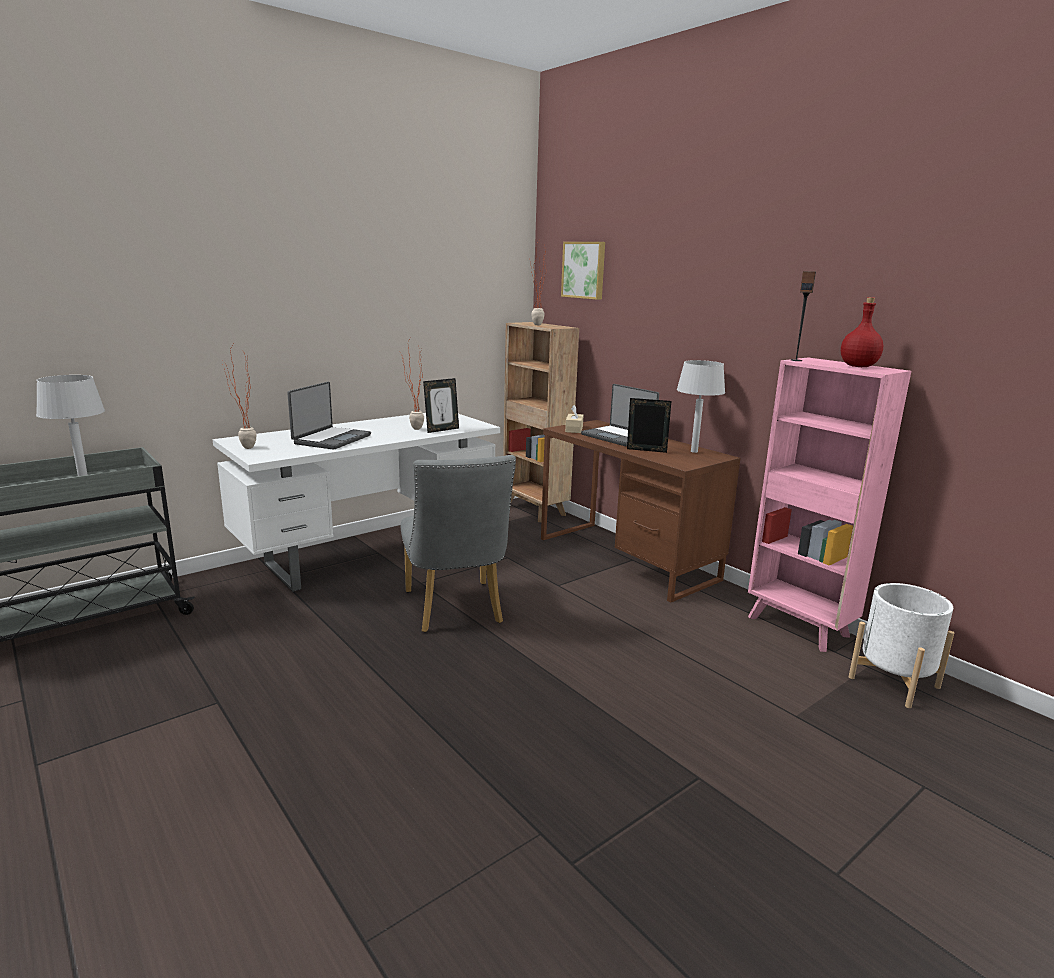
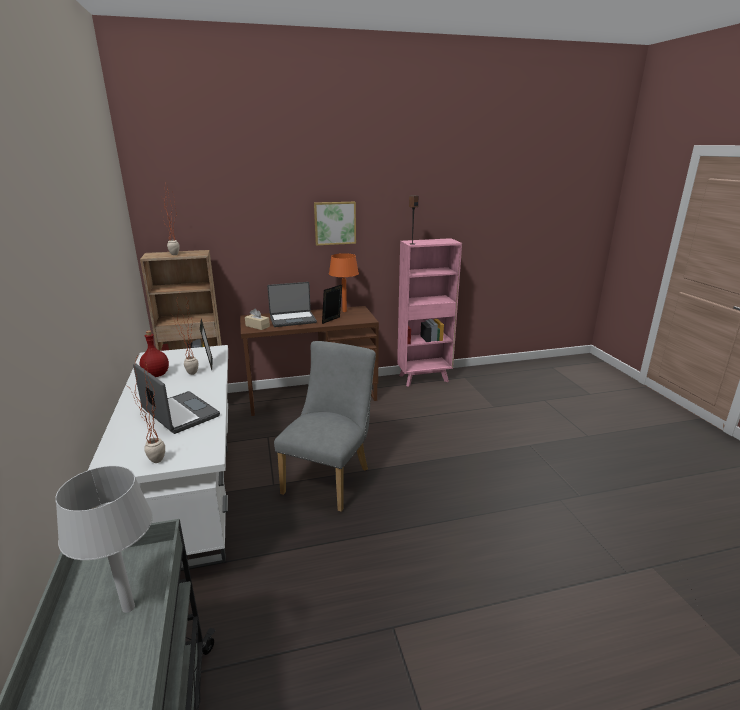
camera: 65 degrees left, 5 degrees up
(455, 610) = (330, 477): grey chair -> grey chair turned 75 degrees counterclockwise
(584, 270) = (200, 202): picture -> picture (335, 223)
(694, 451) = (344, 311): grey table lamp -> orange table lamp
(859, 366) = (437, 241): red bottle -> red bottle (157, 375)
(894, 682) = (478, 377): white planter -> none

